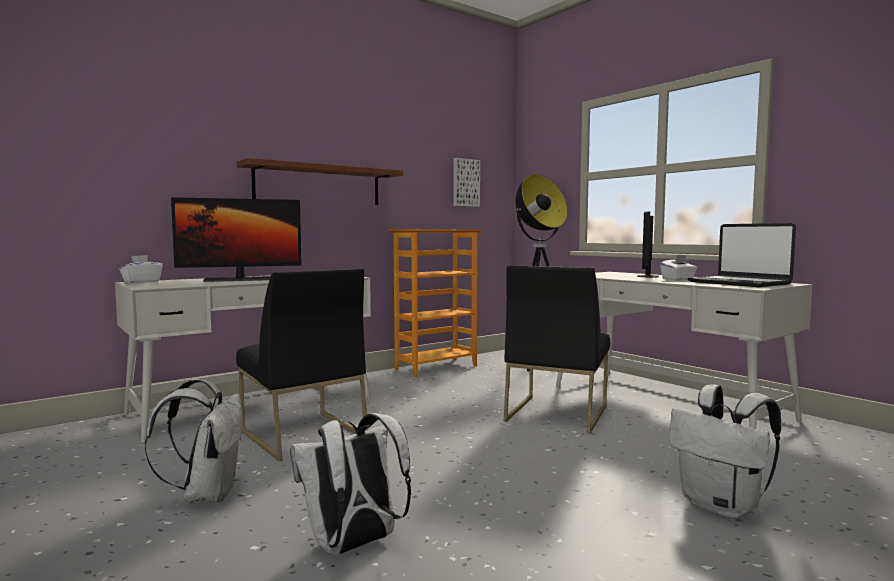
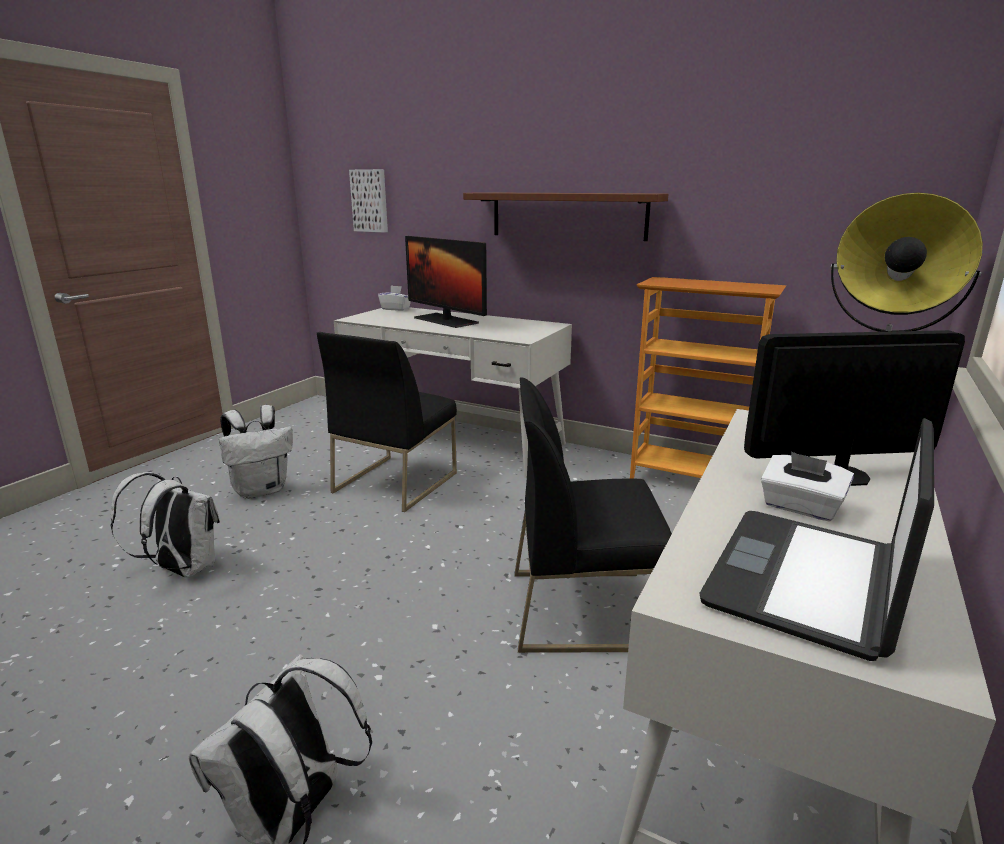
camera: 65 degrees right, 15 degrees up
(465, 183) = (827, 202): picture -> picture (370, 201)

